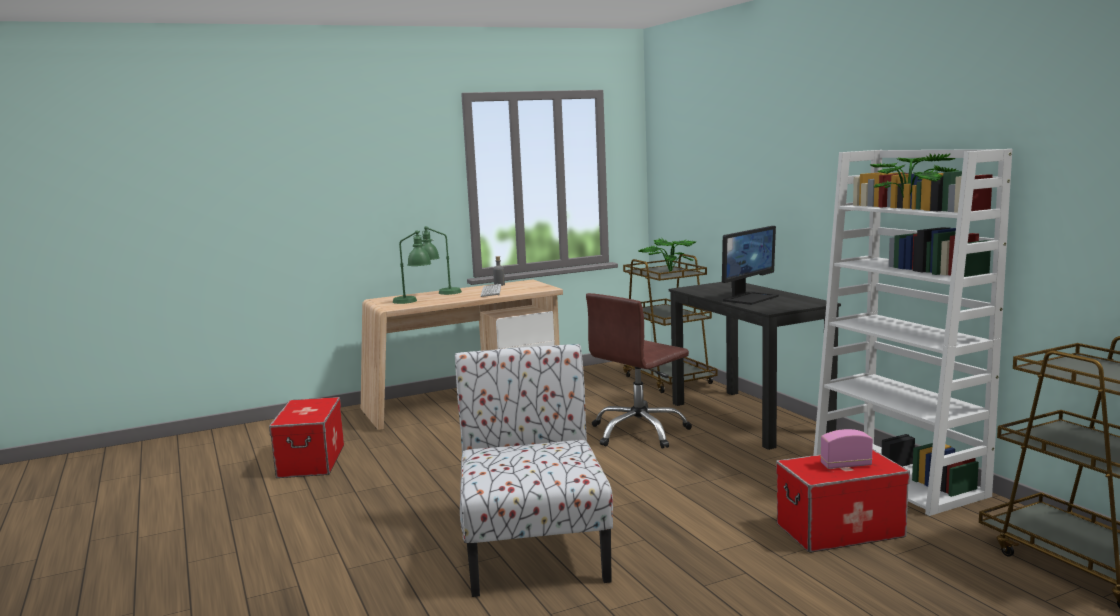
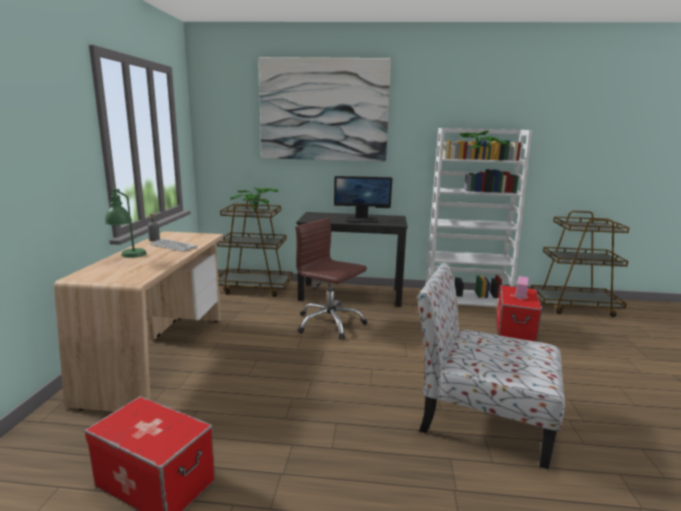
camera: 60 degrees left, 5 degrees up
(414, 301) = (134, 269): green table lamp -> none
(639, 432) = (329, 323): brown office chair -> brown office chair turned 135 degrees clockwise
(750, 298) = (362, 220): monitor -> monitor turned 105 degrees clockwise
(753, 128) = (323, 110): none -> picture

